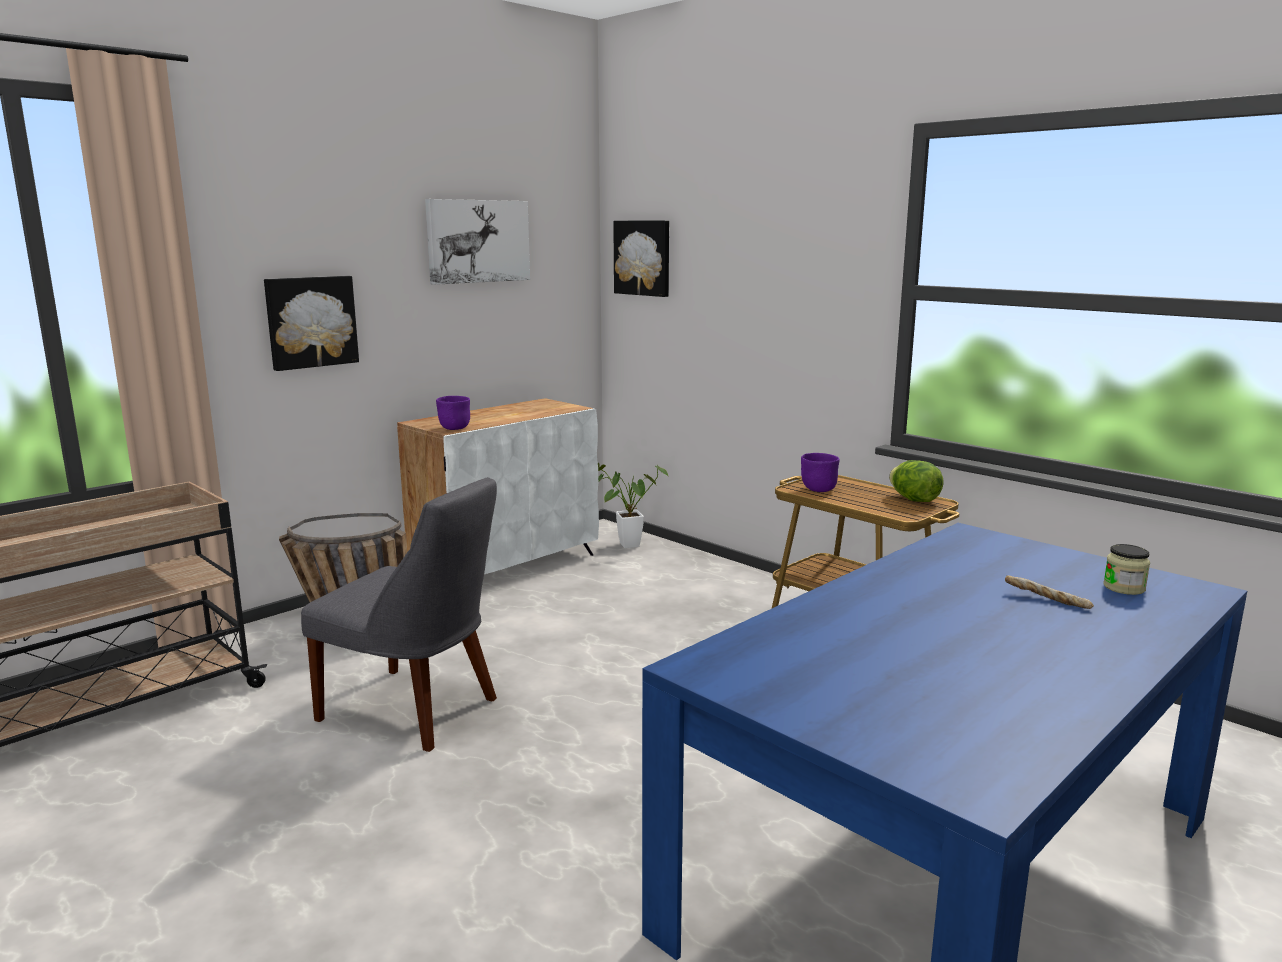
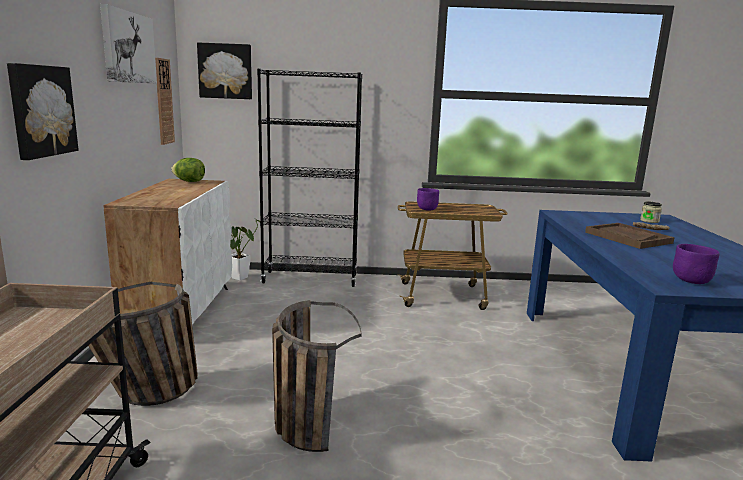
camera: 45 degrees left, 0 degrees up
(415, 711) = (302, 420): grey chair -> basket
(454, 428) = (170, 203): purple bowl -> purple bowl (691, 281)
(555, 300) = (164, 101): none -> wall clock
(709, 569) = (310, 279): none -> black bookcase
(914, 500) = (473, 207): lettuce -> lettuce (189, 181)
(938, 598) = (627, 237): none -> brown tray

